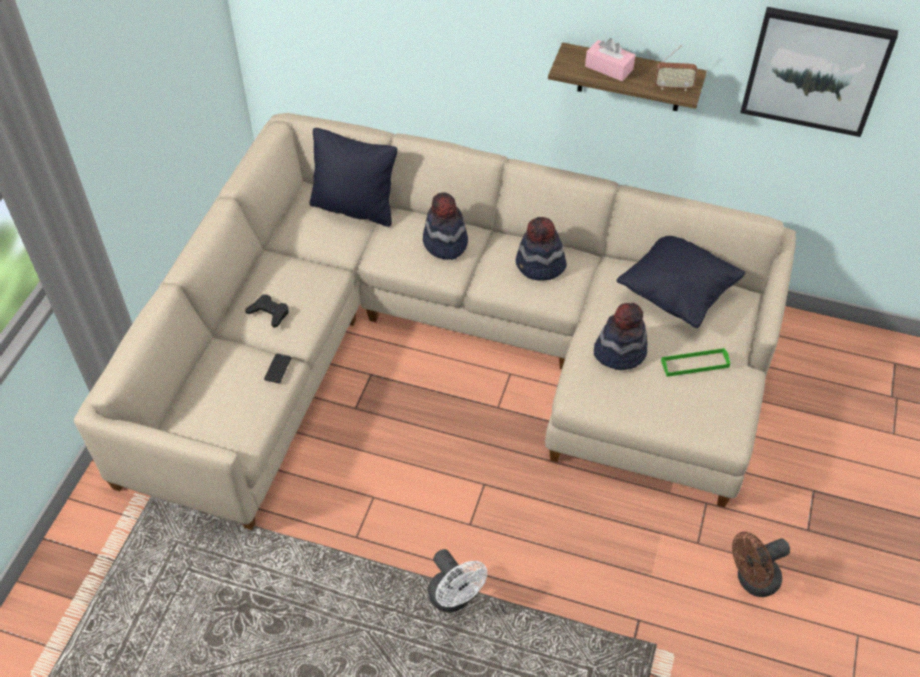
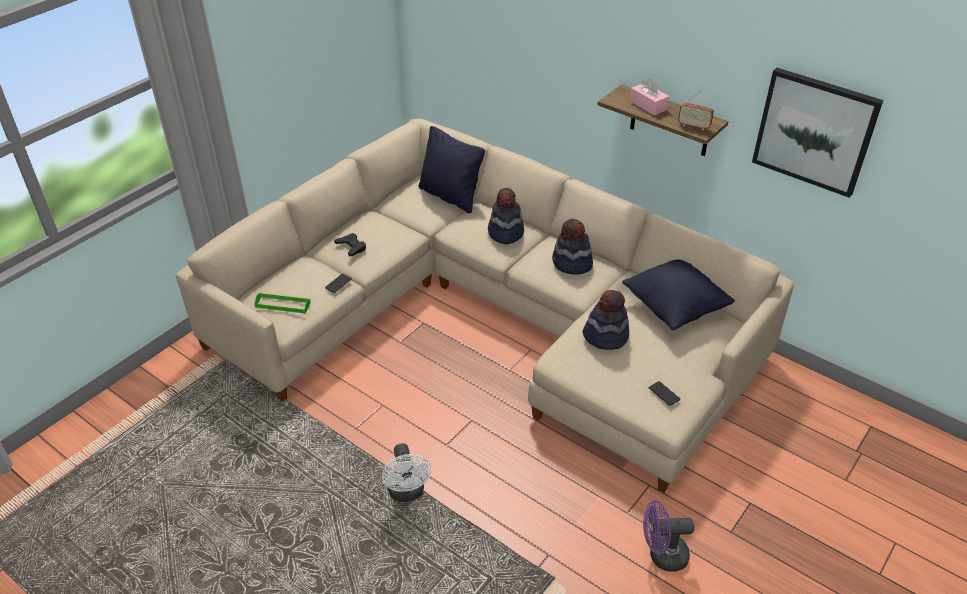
camera: 20 degrees right, 10 degrees down
(694, 364) = (664, 360): green tray -> green tray (283, 305)
(710, 405) = (664, 393): none -> phone
(752, 581) = (662, 556): brown fan -> purple fan

